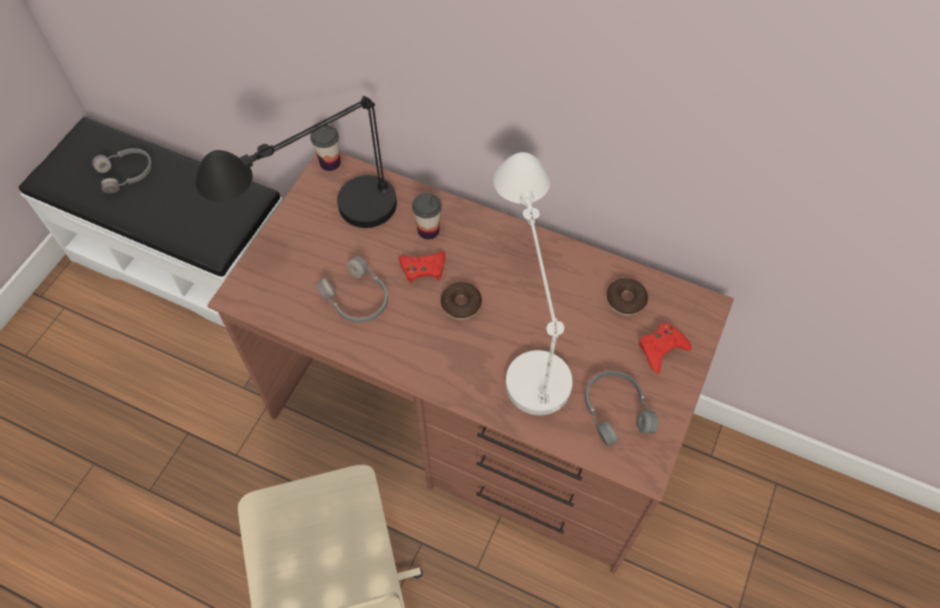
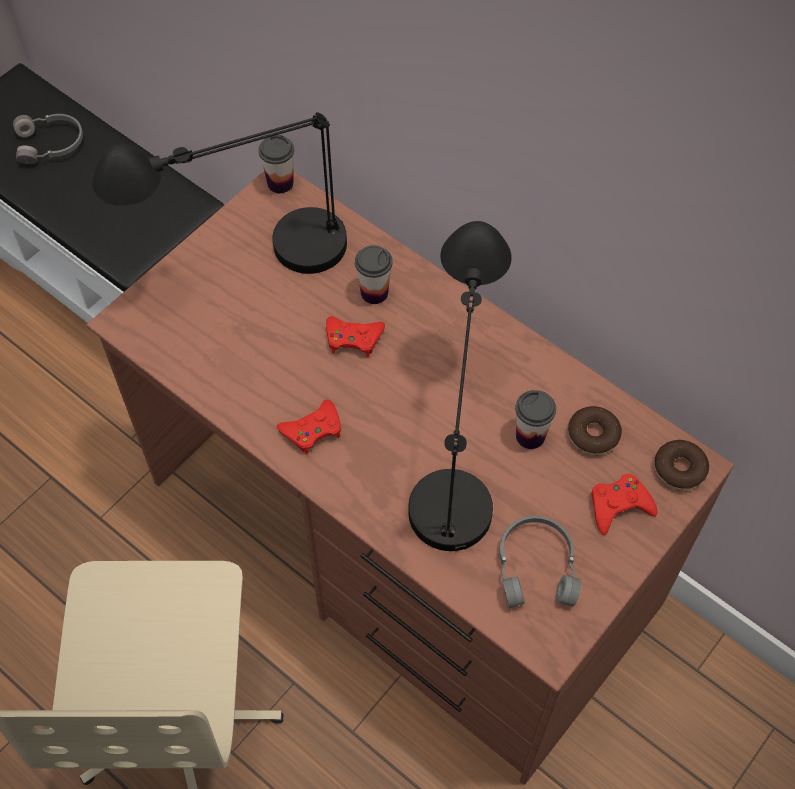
camera: 15 degrees right, 0 degrees up
(356, 299) = (262, 357): grey headphones -> none
(413, 346) = (312, 430): none -> red game controller
(461, 304) = (386, 393): donut -> donut (679, 469)
(527, 332) = (457, 446): white table lamp -> black table lamp
(579, 312) = (530, 436): none -> cup

